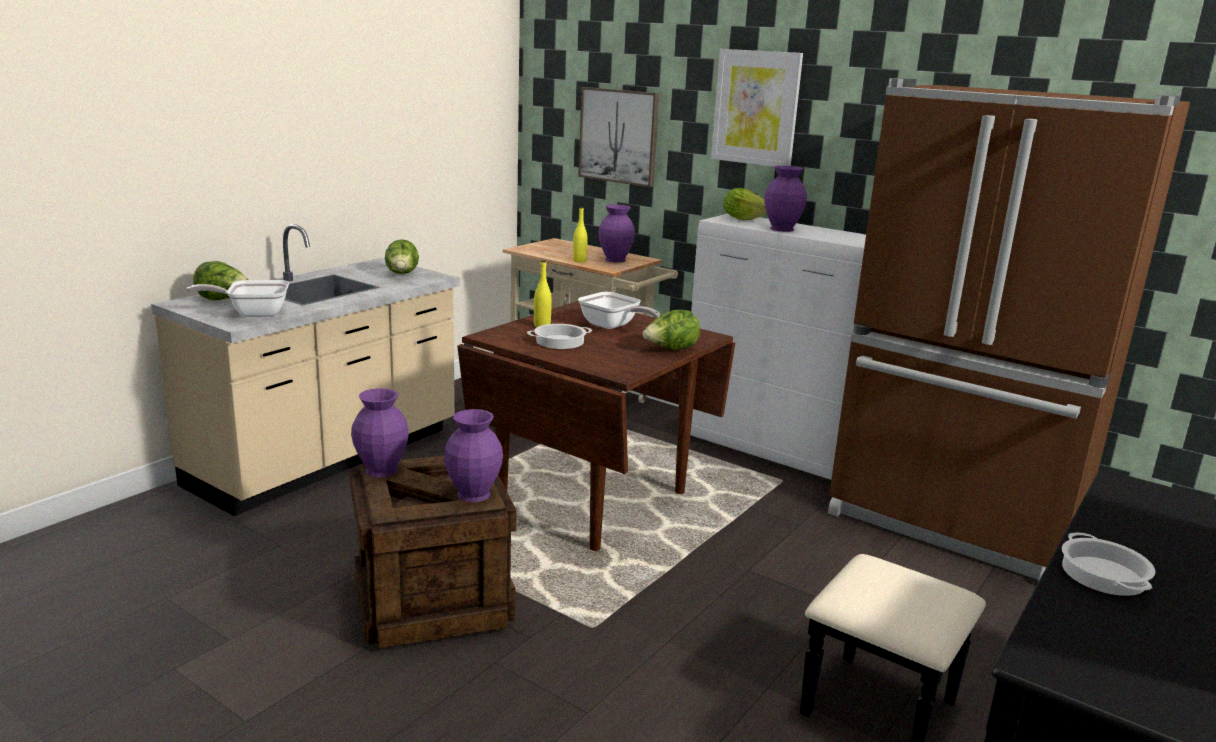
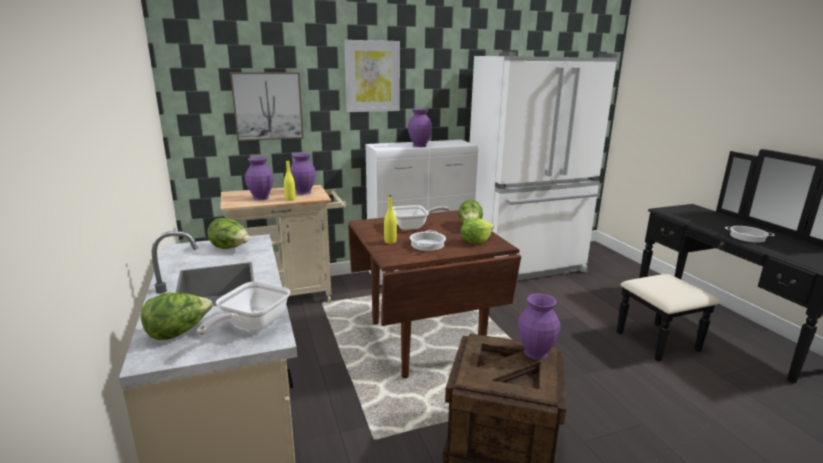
camera: 55 degrees left, 0 degrees up
(381, 470) = (474, 378): purple vase -> purple vase (261, 197)
(743, 219) = (386, 145): lettuce -> lettuce (475, 241)
(953, 524) = (525, 266): brown fridge -> white fridge

